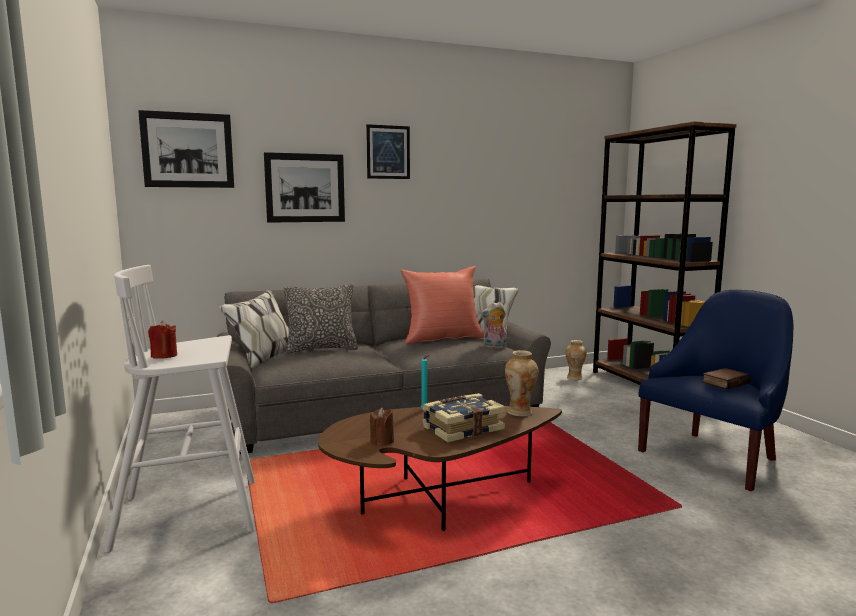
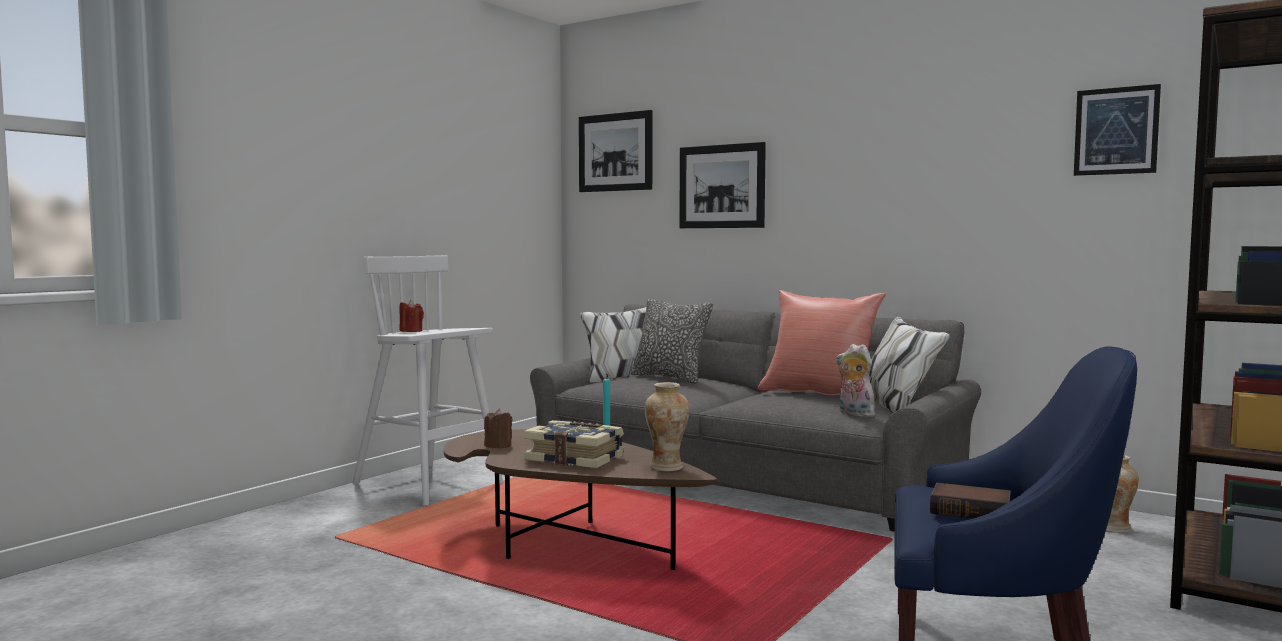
camera: 55 degrees right, 5 degrees down
(388, 152) = (823, 133): picture -> picture (1116, 131)

